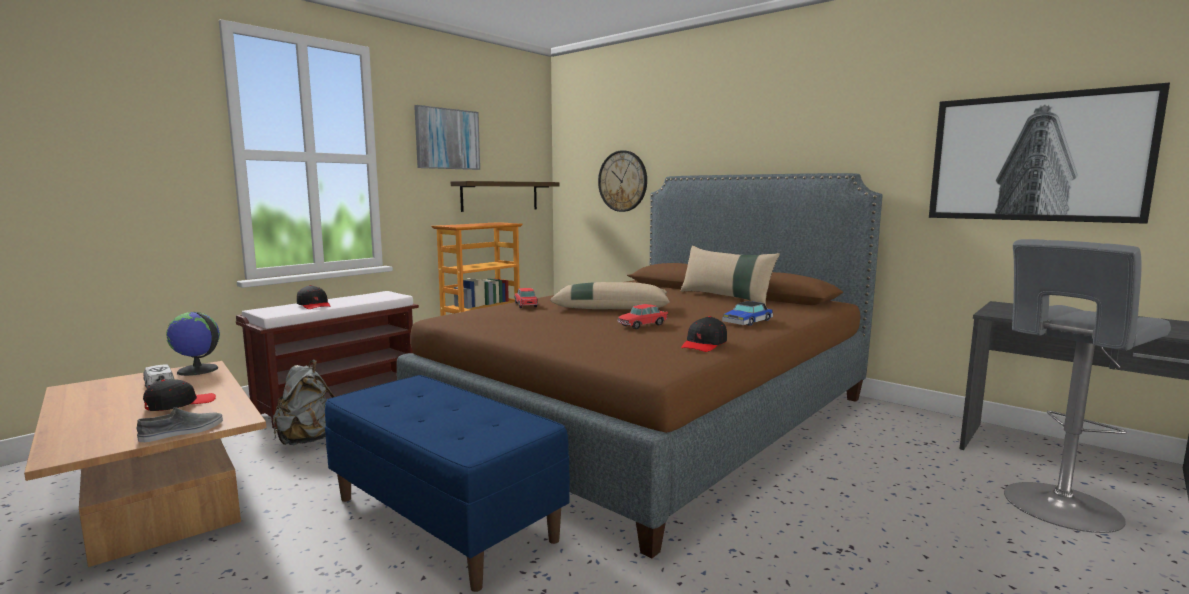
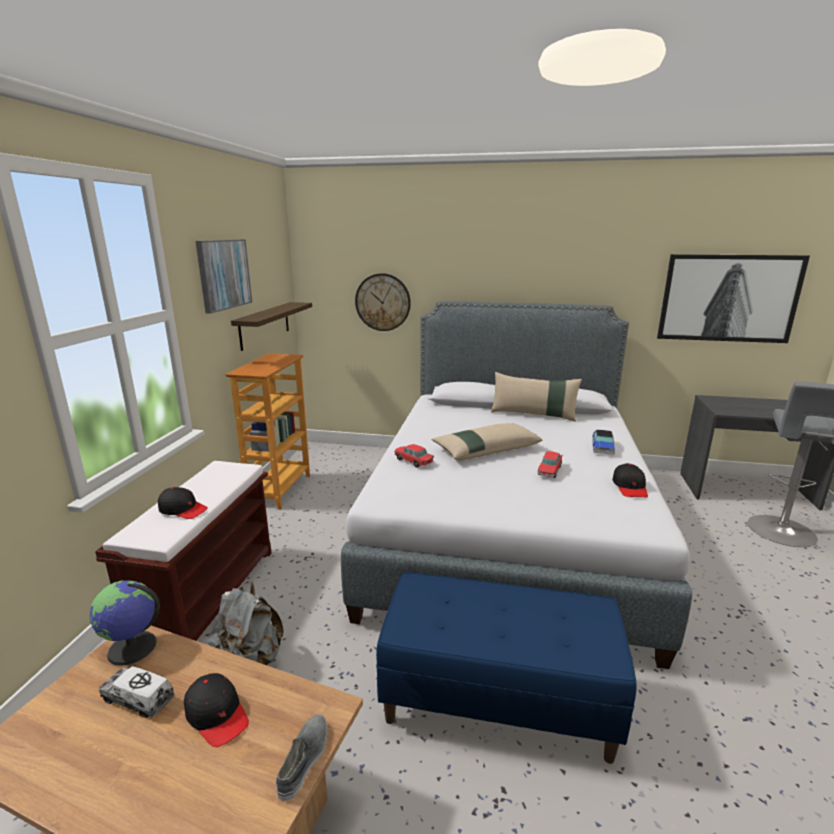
camera: 30 degrees left, 10 degrees up
(180, 404) = (217, 715): black cap -> black cap turned 120 degrees clockwise
(653, 417) = (506, 525): brown bed -> grey bed

